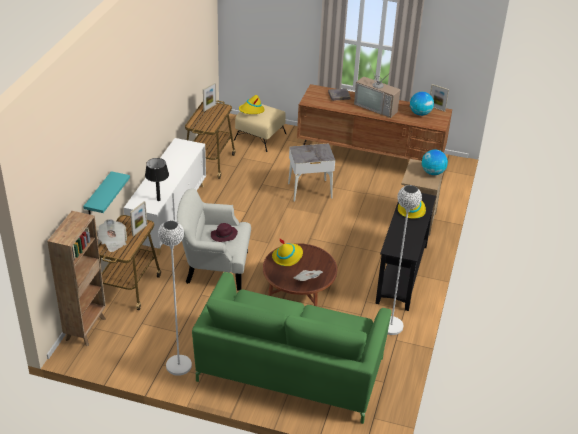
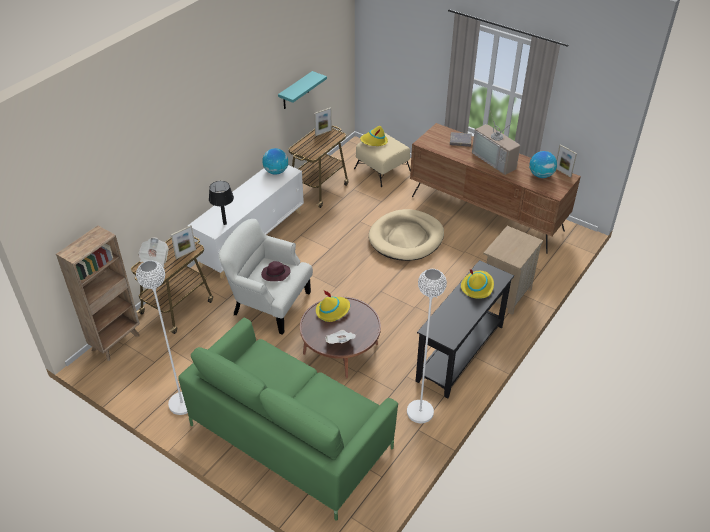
camera: 20 degrees right, 5 degrees up
(98, 197) = (147, 213): turquoise shelf -> turquoise shelf (295, 91)
(310, 191) = (406, 238): side table -> beige dog bed
(432, 173) = (525, 247): globe -> globe (276, 172)

